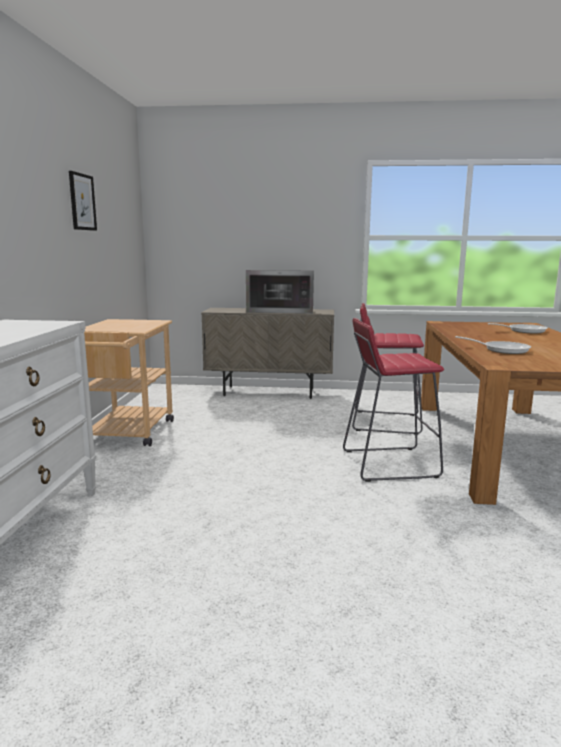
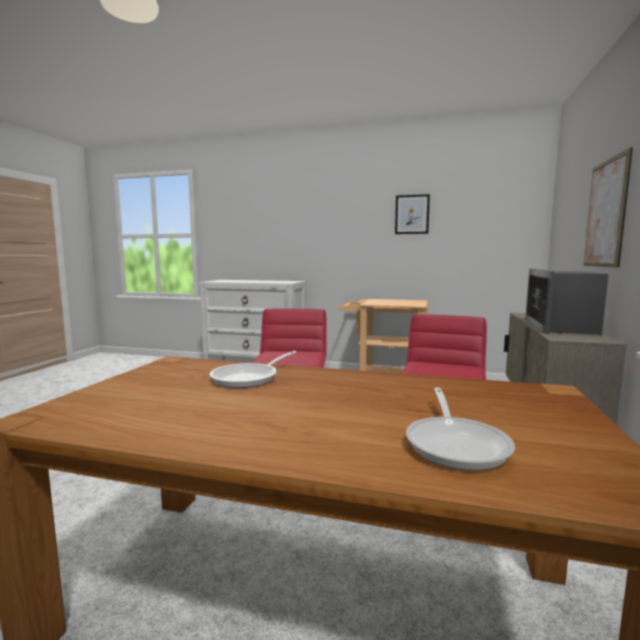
camera: 100 degrees right, 5 degrees down
(279, 229) = (605, 213): none -> picture

